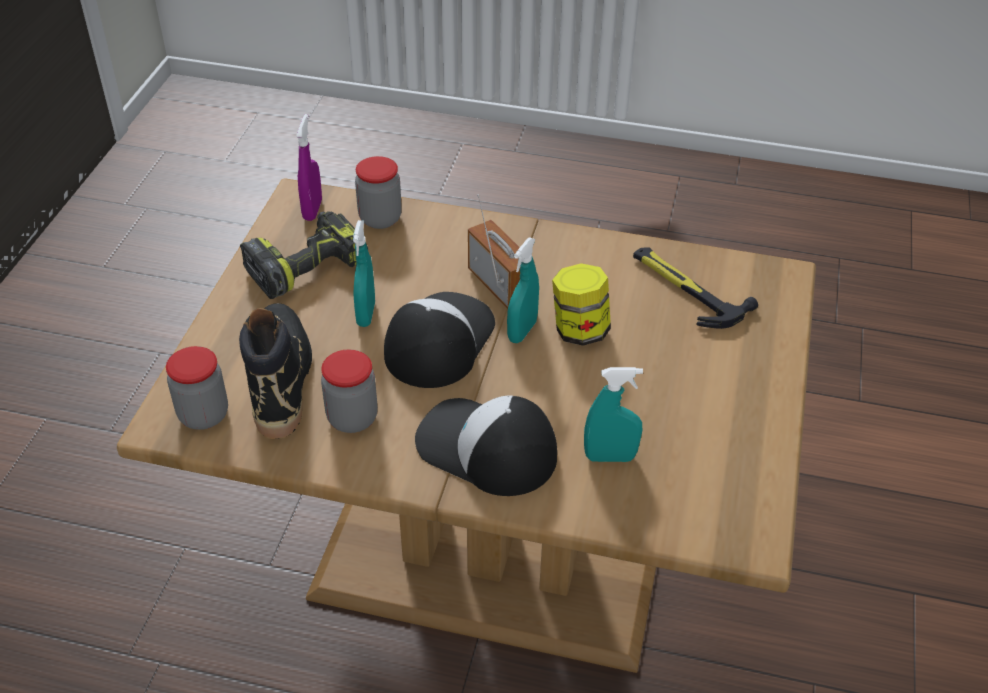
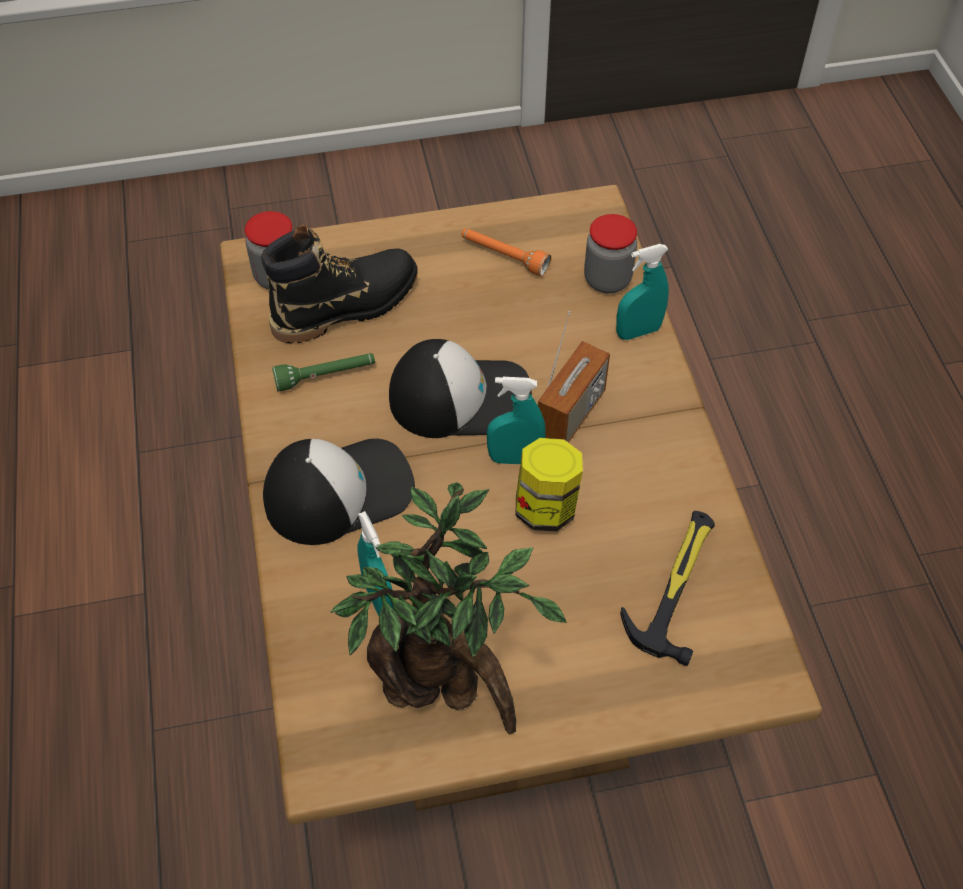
camera: 65 degrees right, 10 degrees up
(306, 265) = (504, 257): power drill -> orange flashlight
(312, 210) = (584, 226): purple spray bottle -> none
(352, 418) = (325, 376): jar -> green flashlight
(366, 314) = (464, 328): turquoise spray bottle -> turquoise spray bottle (638, 332)
(486, 448) = (339, 491): cap -> cap turned 60 degrees clockwise
(720, 447) = (443, 695): none -> potted plant

